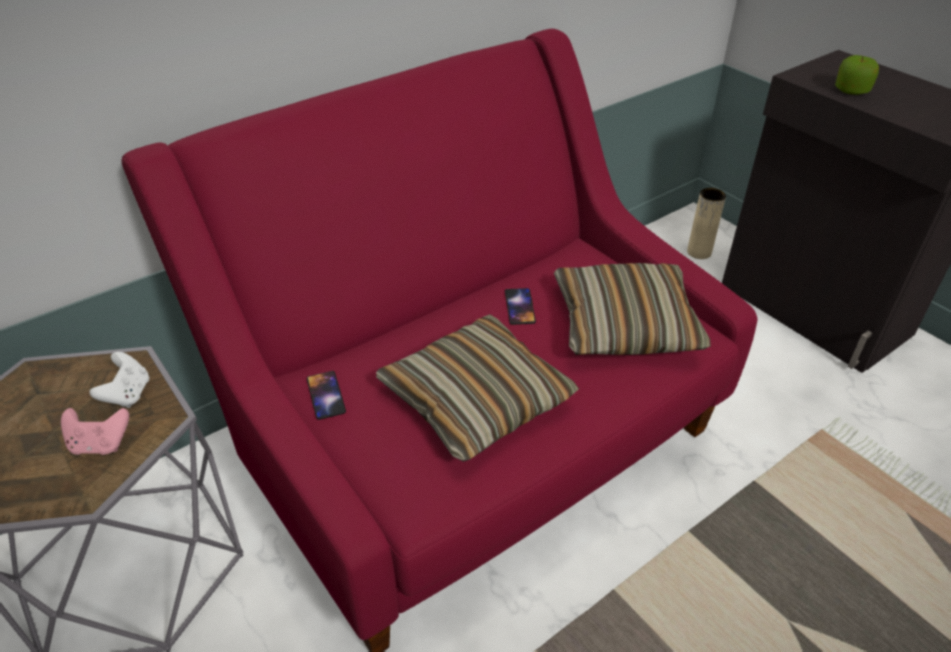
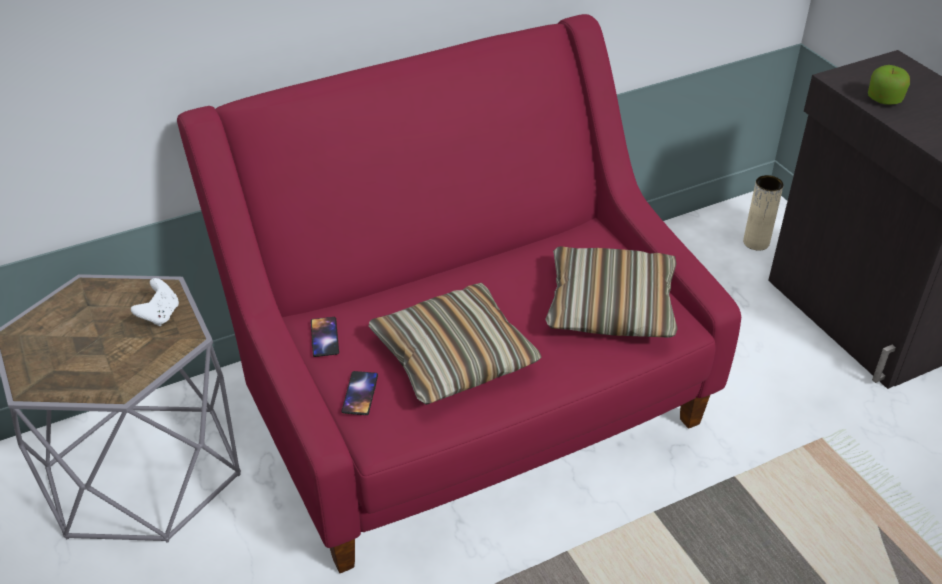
camera: 10 degrees right, 0 degrees up
(100, 444) = (135, 352): pink game controller -> none
(520, 306) = (516, 279): phone -> phone (360, 393)

